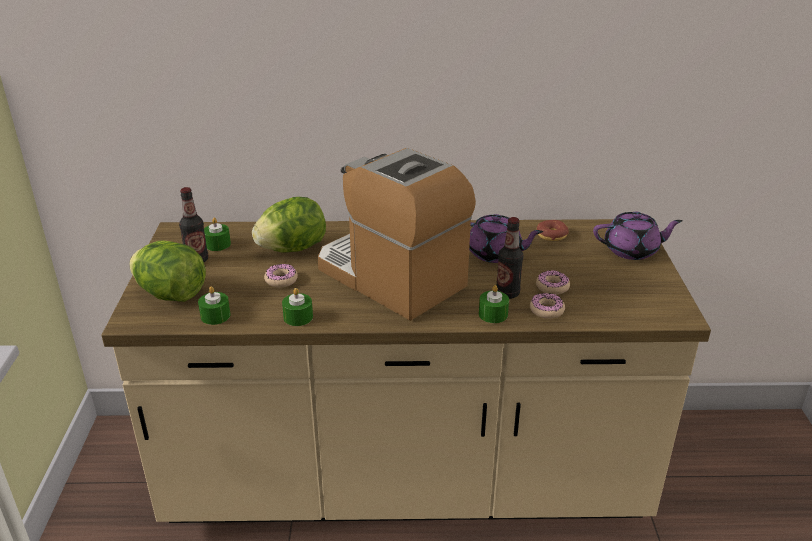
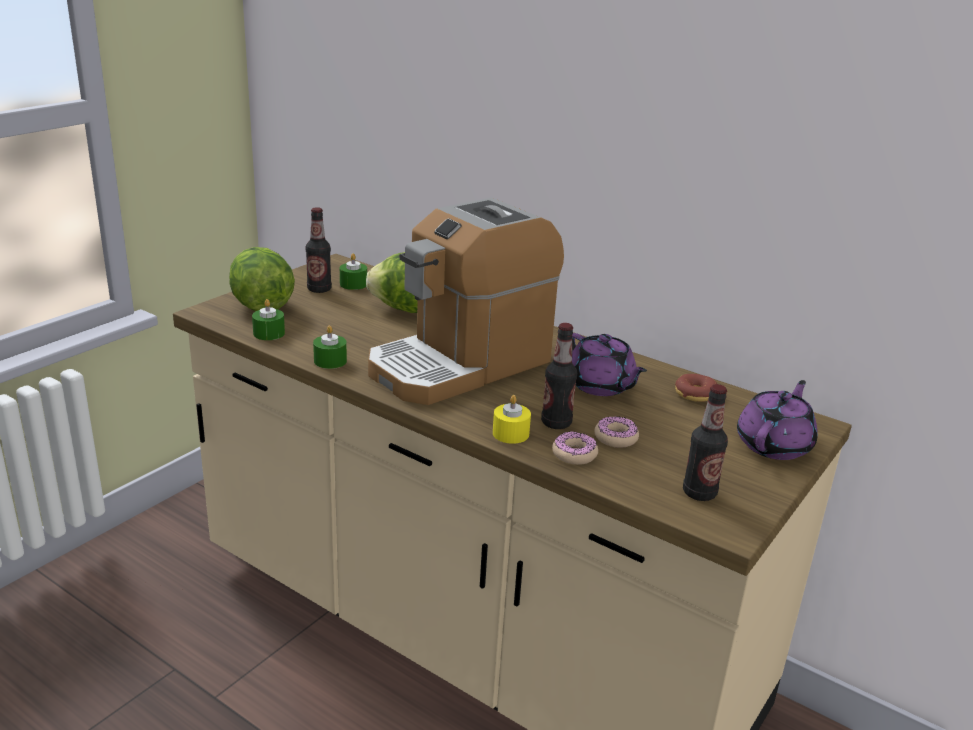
camera: 35 degrees right, 5 degrees down
(281, 280) = (361, 329): donut -> none
(390, 277) = (460, 364): coffee machine -> coffee machine turned 120 degrees counterclockwise
(493, 314) = (510, 433): green candle -> yellow candle
(632, 250) = (774, 445): purple teapot -> purple teapot turned 90 degrees counterclockwise
(639, 301) = (699, 493): none -> bottle

